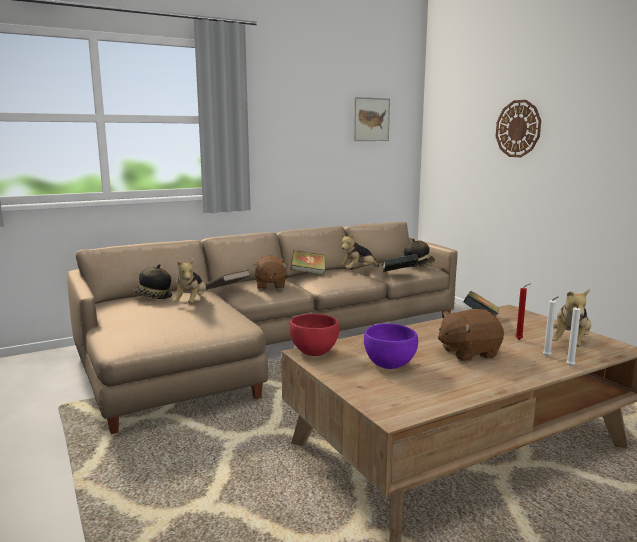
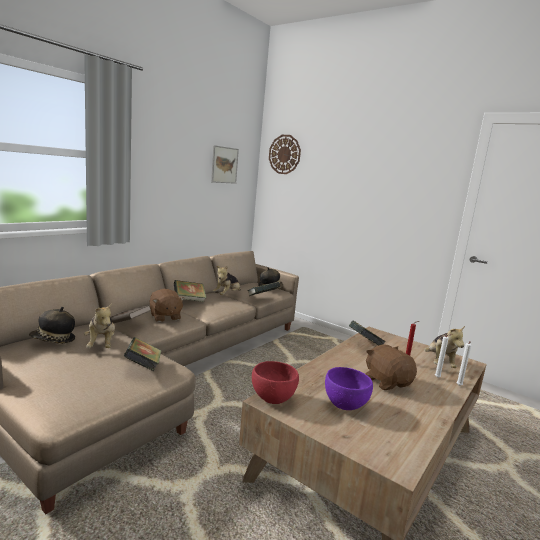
camera: 25 degrees left, 0 degrees up
(215, 321) = (143, 367): none -> book
(468, 353) = (387, 382): brown plush toy -> brown plush toy turned 105 degrees clockwise
(518, 128) = (344, 185): wall clock -> wall clock (284, 154)

